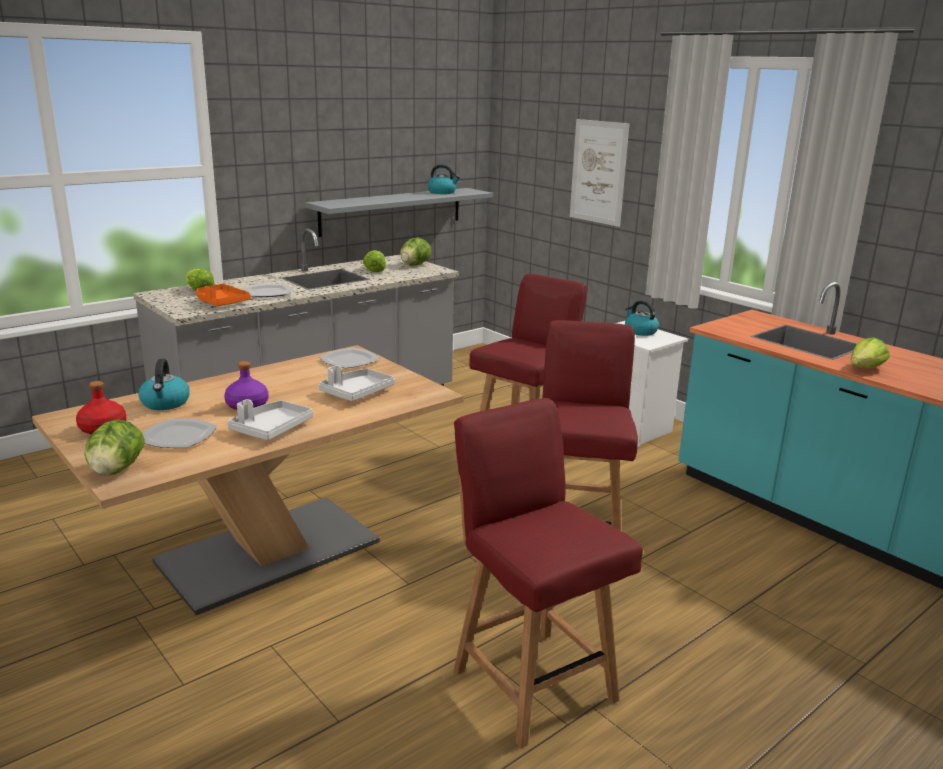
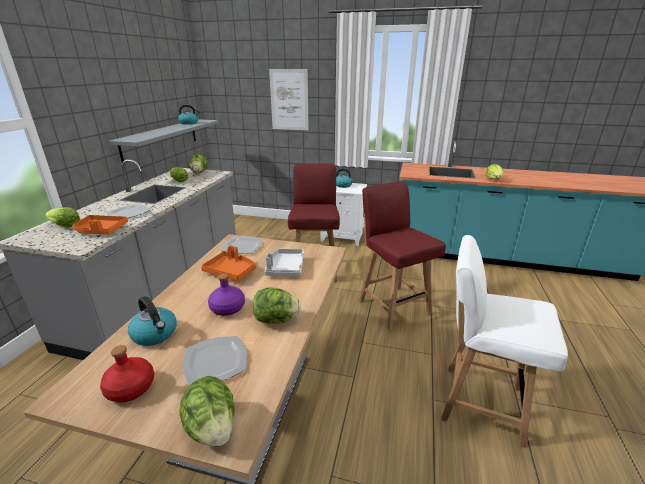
camera: 35 degrees left, 5 degrees up
(271, 429) = (276, 320): grey tray -> lettuce
(299, 379) = (231, 271): none -> orange tray
(532, 682) = (479, 402): red chair -> white chair

